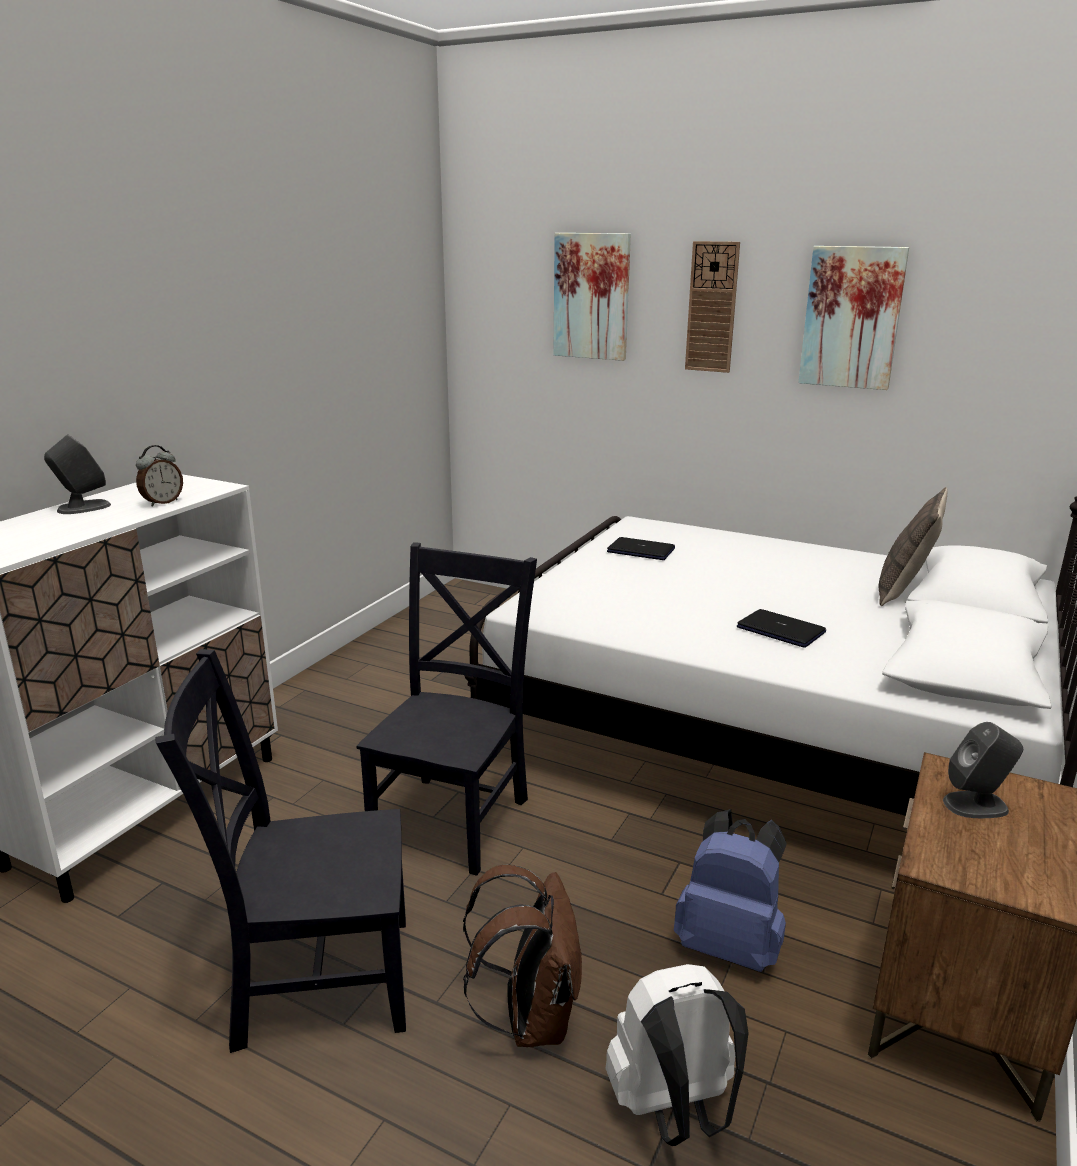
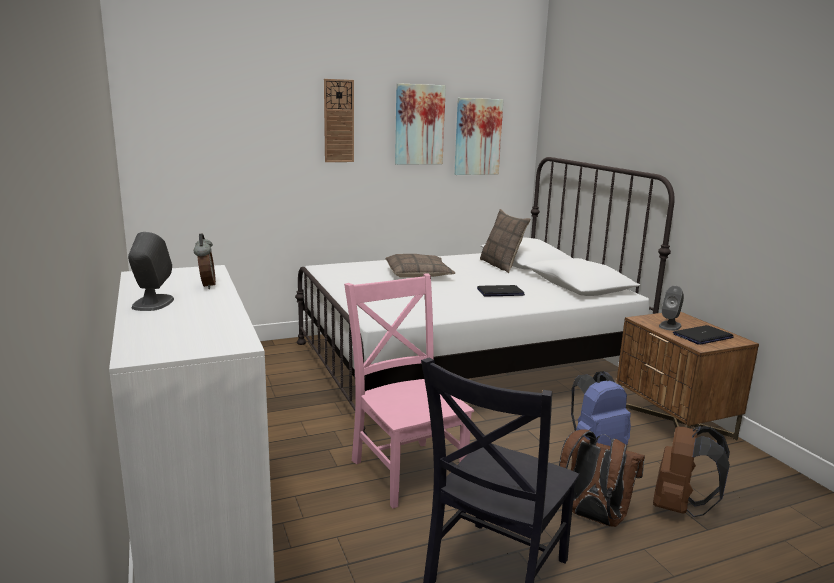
camera: 50 degrees left, 5 degrees down
(454, 818) = (406, 469): black chair -> pink chair
(592, 296) = (252, 116): picture -> picture (477, 137)
(641, 550) = (360, 278): laptop -> laptop (702, 336)
(674, 1110) = (680, 507): white backpack -> brown backpack
(731, 567) = (418, 274): none -> pillow

